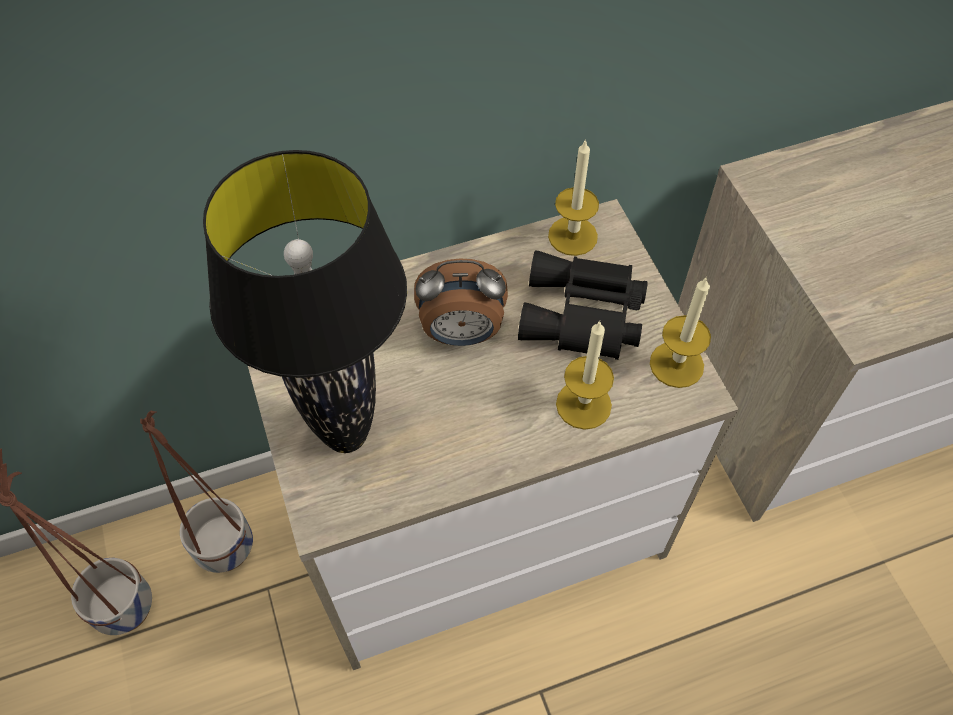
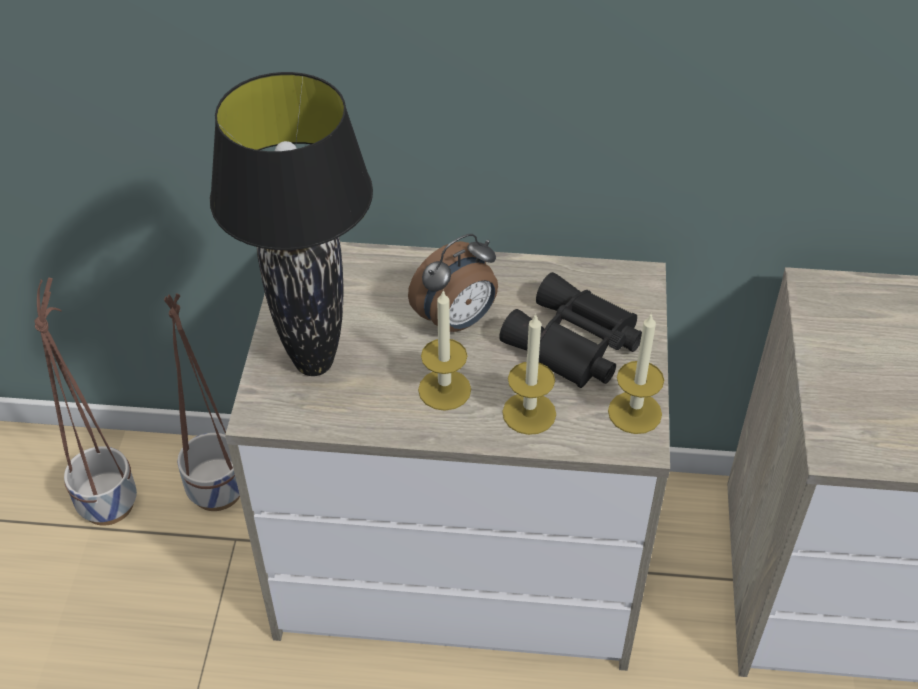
camera: 25 degrees right, 10 degrees down
(462, 333) = (457, 321): alarm clock -> alarm clock turned 60 degrees counterclockwise
(572, 236) = (604, 279): candle -> candle (444, 389)

